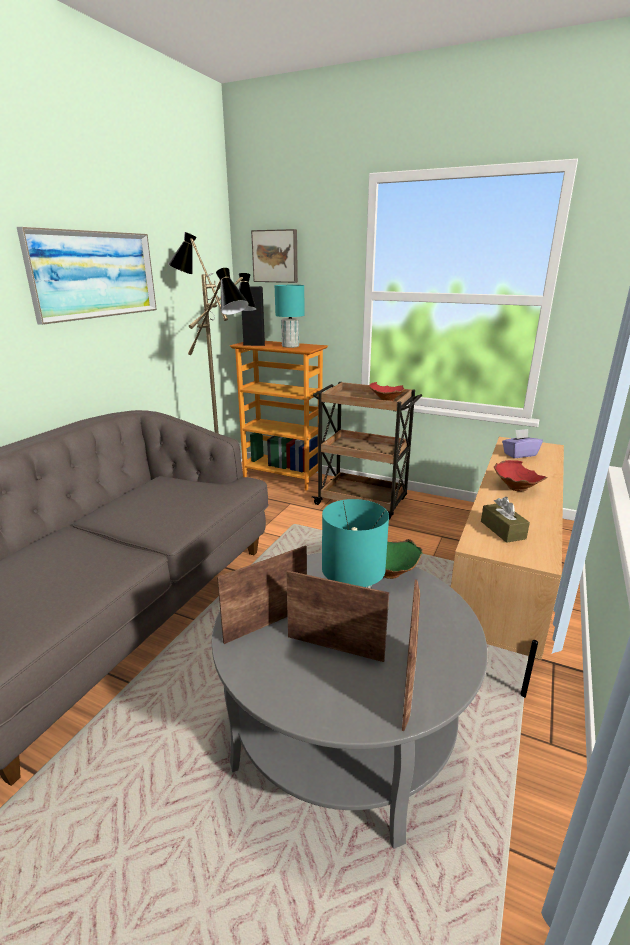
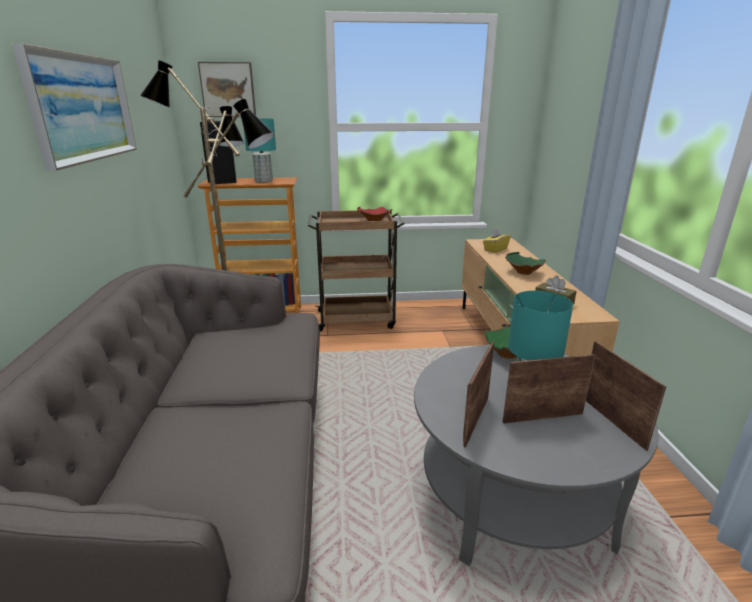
camera: 30 degrees left, 0 degrees up
(515, 488) = (523, 272): red bowl -> green bowl
(519, 454) = (495, 249): purple tissue box -> yellow tissue box

